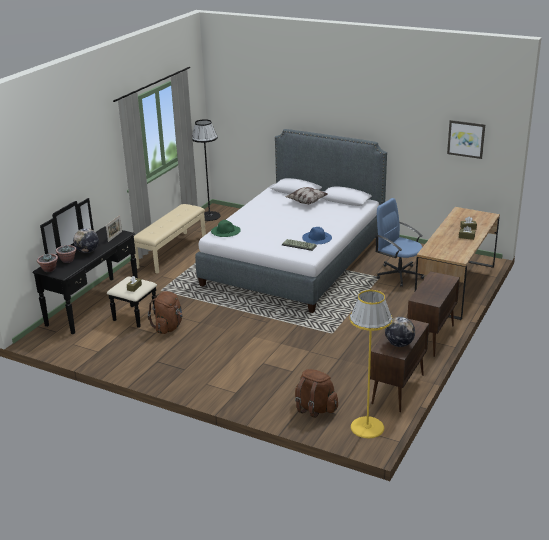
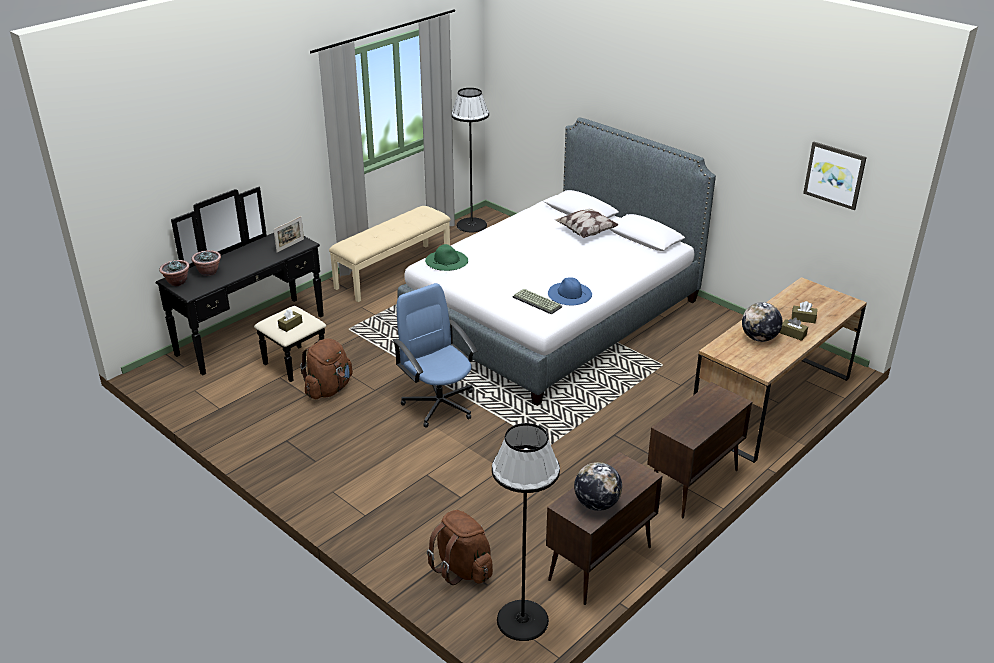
camera: 15 degrees right, 5 degrees up
(87, 251) = (242, 263): globe -> globe (759, 338)
(367, 427) = (522, 620): yellow floor lamp -> black floor lamp
(399, 274) = (694, 365): blue office chair -> blue office chair (439, 404)

